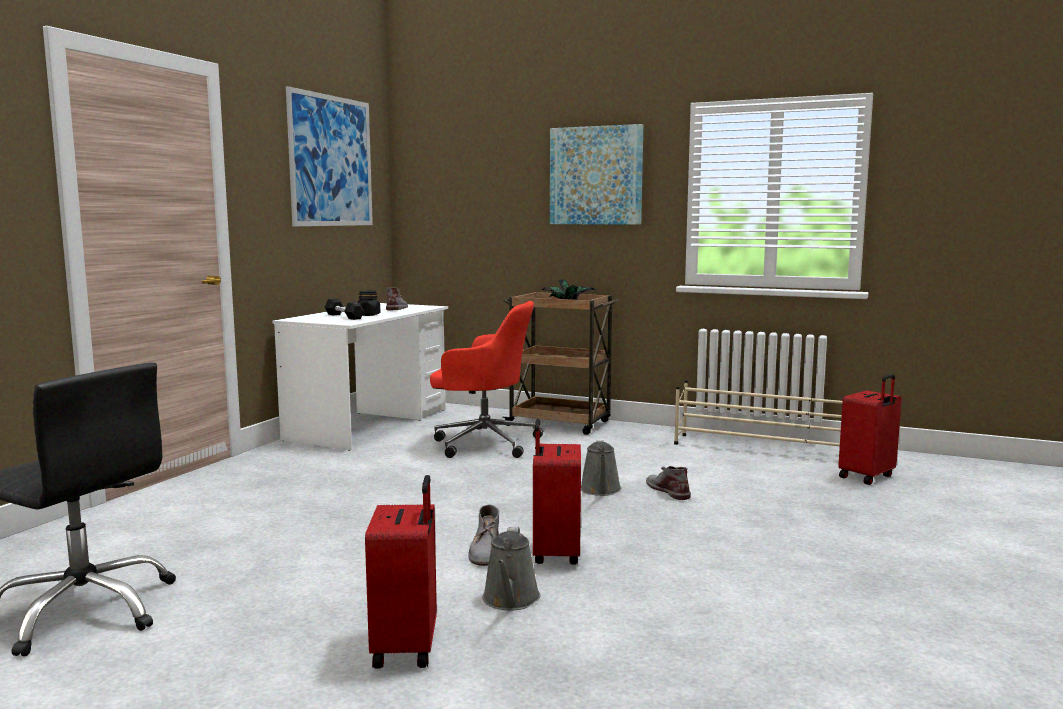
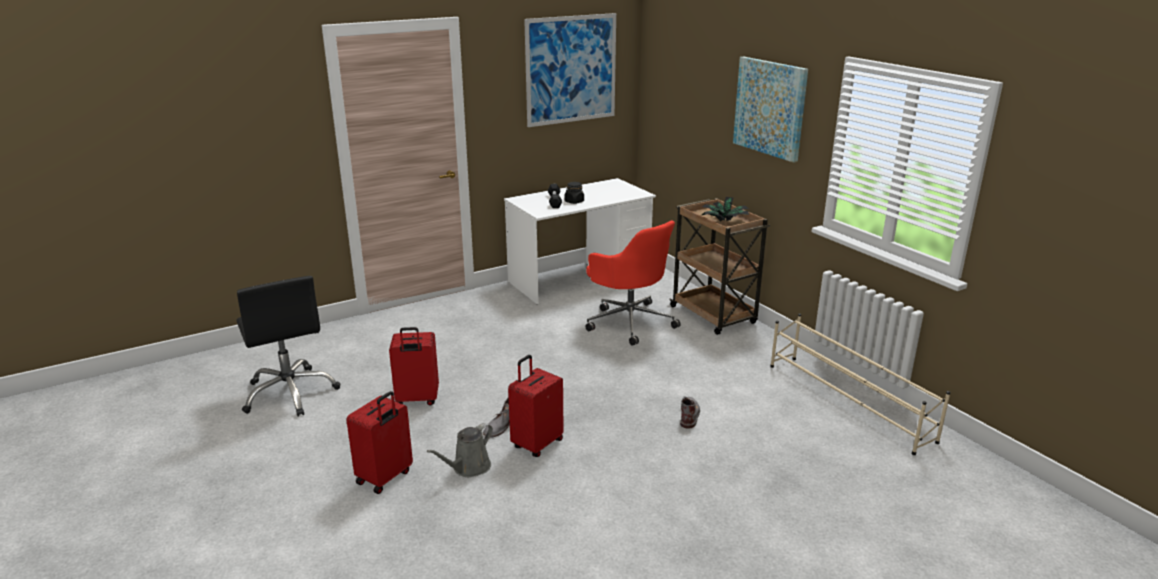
camera: 35 degrees right, 15 degrees up
(397, 308) = (612, 192): grey boot -> none
(600, 490) = (643, 398): grey watering can -> none
(867, 477) = (876, 458): red suitcase -> red suitcase (417, 400)

